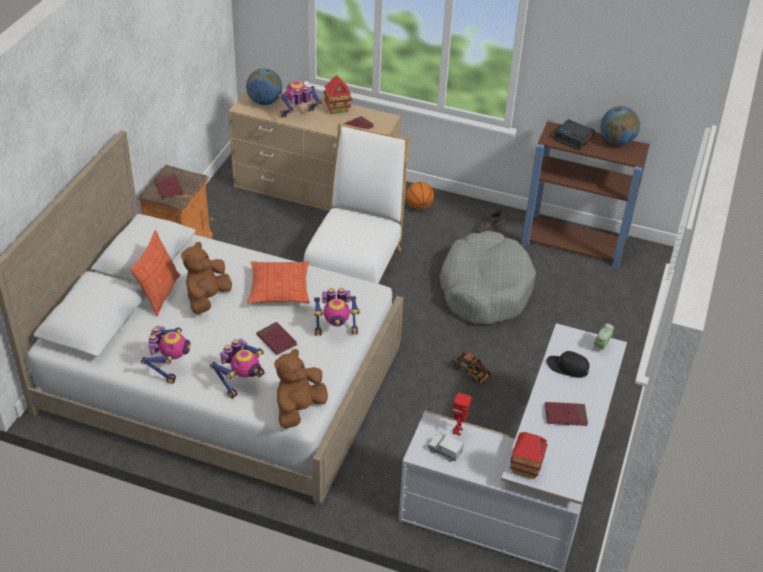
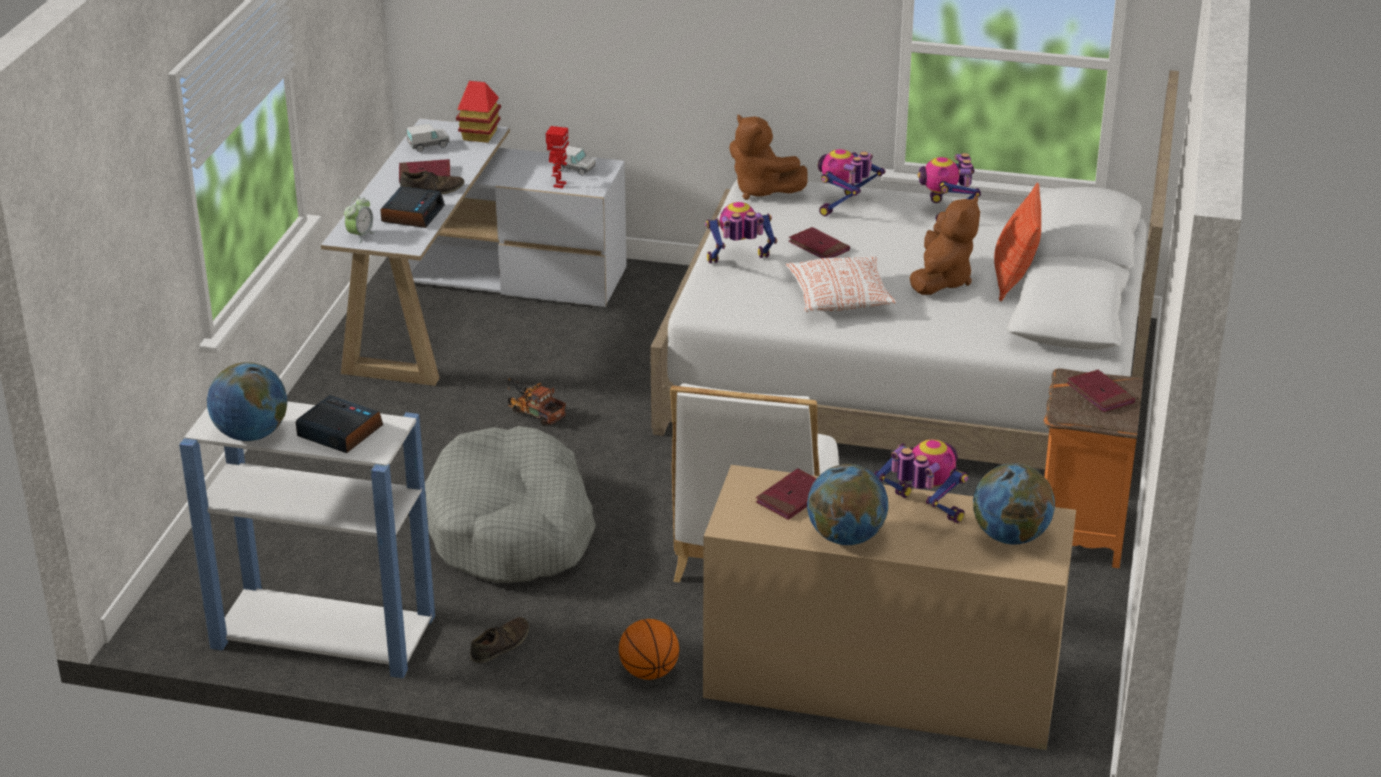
camera: 175 degrees right, 10 degrees down
(279, 290) = (840, 298): orange pillow -> white pillow
(299, 116) = (922, 512): toy robot -> toy robot turned 105 degrees counterclockwise
(299, 409) = (762, 191): brown plush toy -> brown plush toy turned 105 degrees clockwise
(337, 108) = (846, 537): toy house -> globe
(556, 395) = (432, 189): none -> brown shoe
(567, 367) = (412, 214): black cap -> alarm clock
(568, 455) = (428, 146): none -> toy truck
(575, 241) = (322, 631): brown bookcase -> white bookcase

